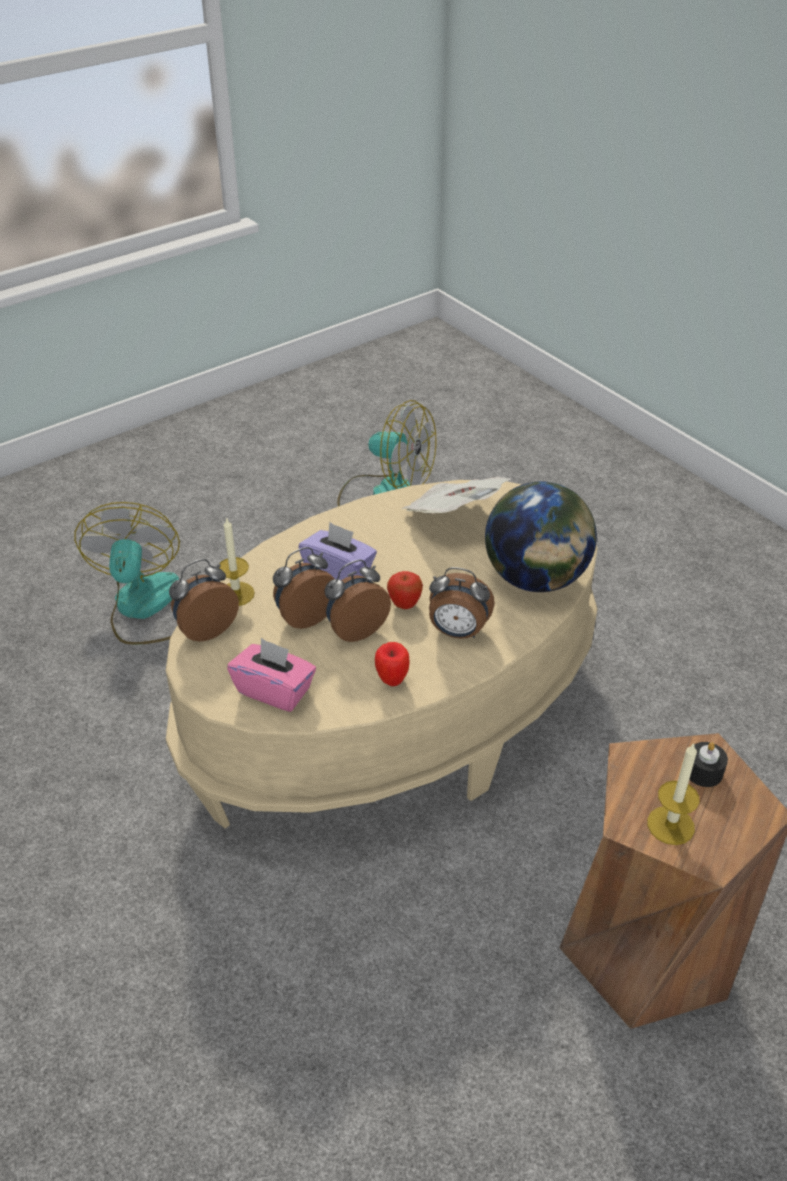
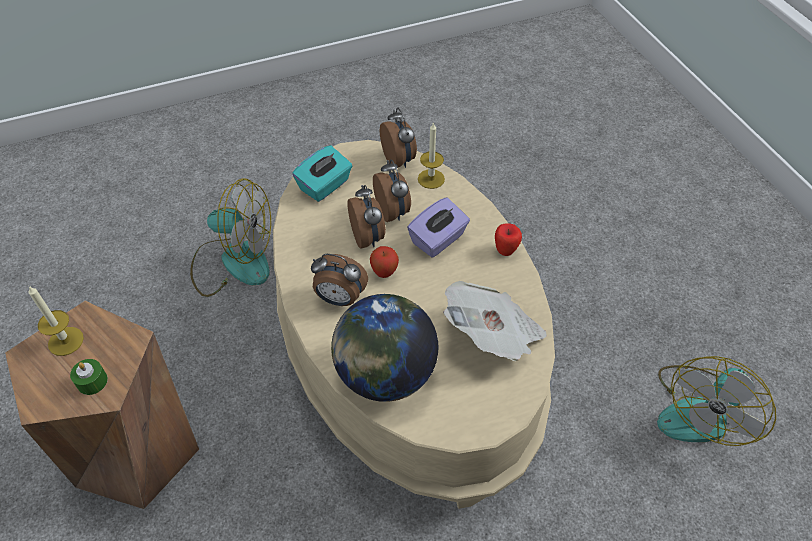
camera: 105 degrees right, 10 degrees up
(146, 608) = (557, 218): fan -> fan (233, 262)
(274, 690) = (325, 186): pink tissue box -> turquoise tissue box
(392, 680) = (307, 248): apple -> apple (505, 250)
(457, 632) = (340, 299): alarm clock -> alarm clock turned 105 degrees counterclockwise
(703, 772) = (92, 381): black candle -> green candle

